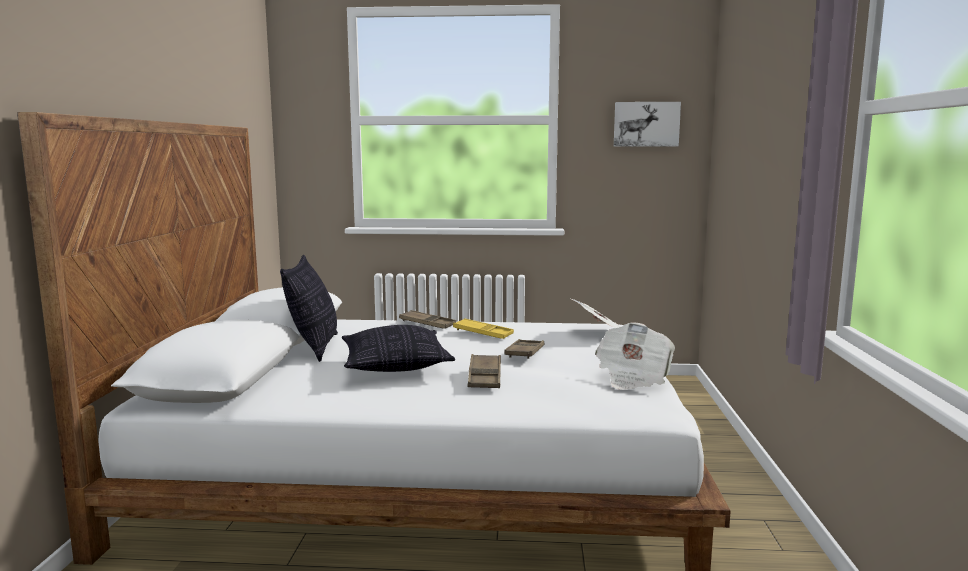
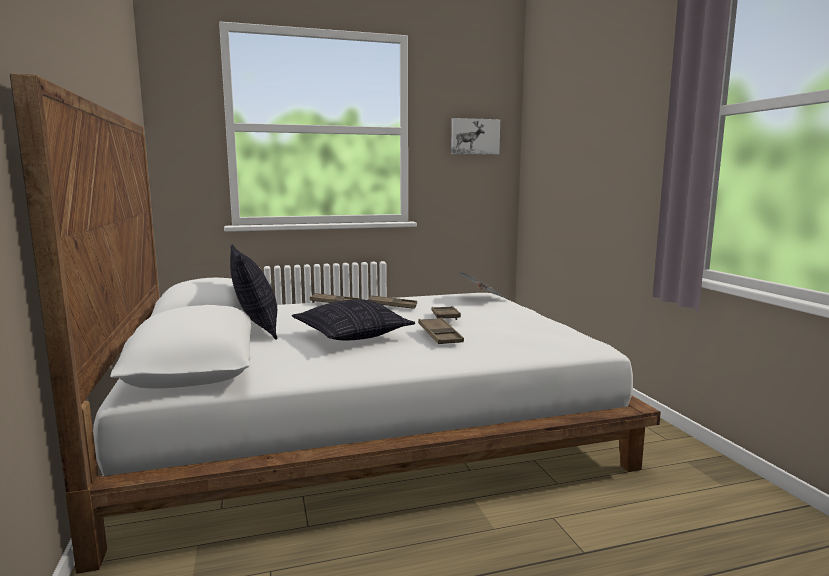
camera: 20 degrees left, 0 degrees up
(483, 333) = (392, 306): yellow tray -> brown tray
(632, 377) = (548, 325): newspaper -> none

